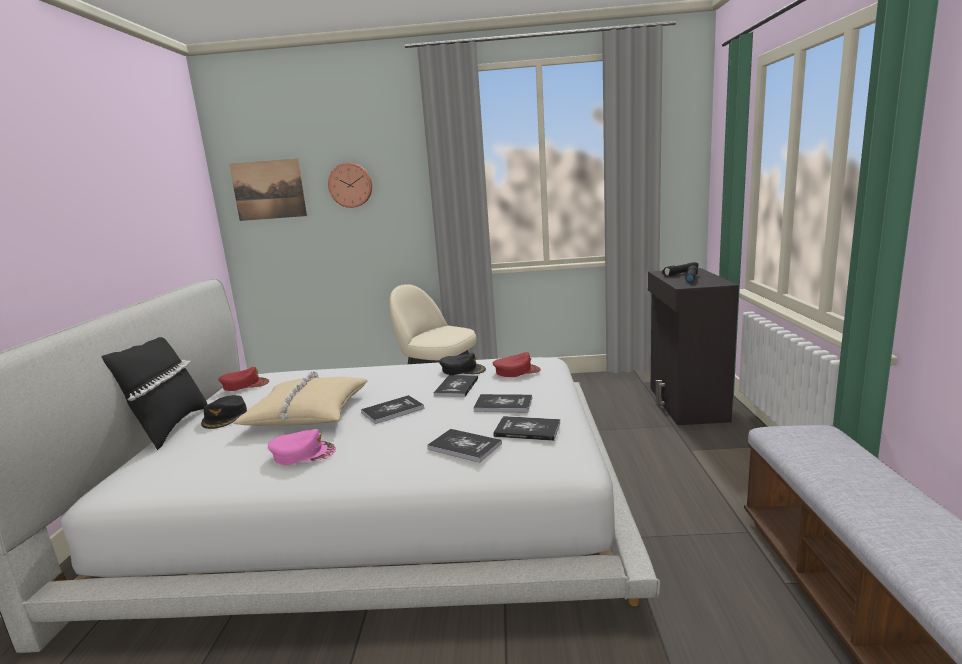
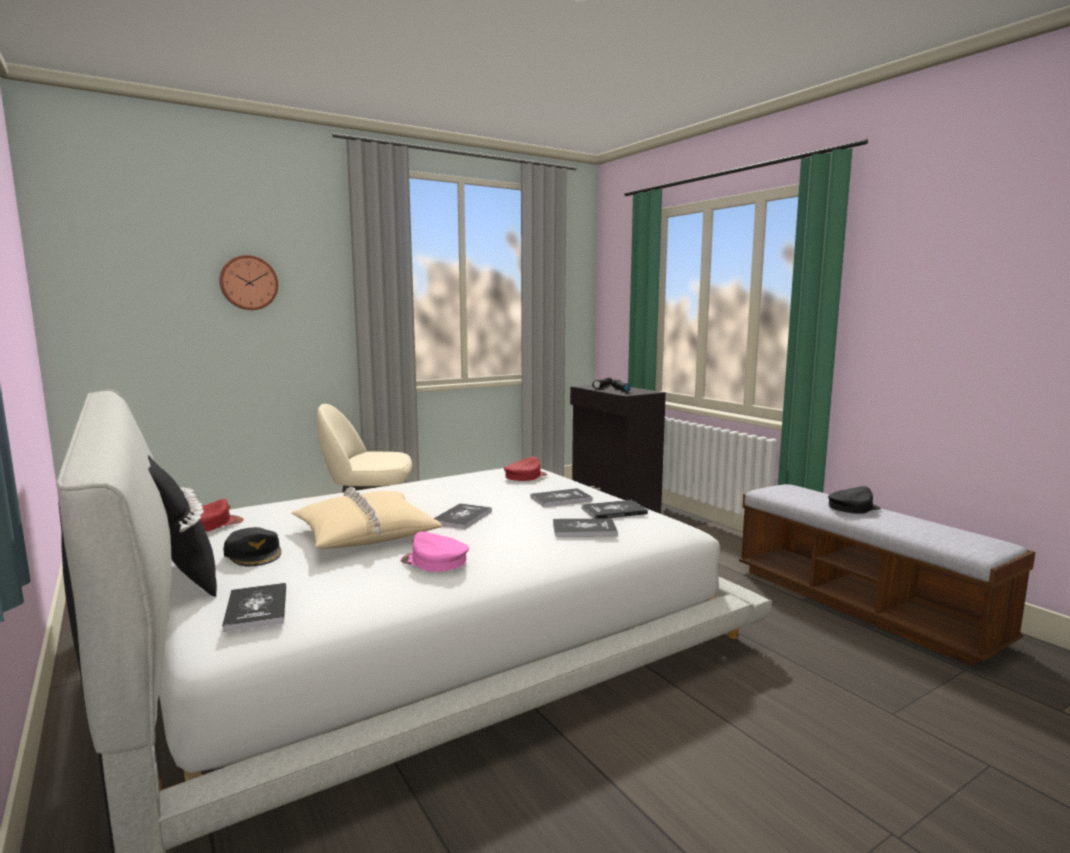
camera: 35 degrees left, 5 degrees down
(268, 190) = (127, 279): picture -> none
(303, 453) = (434, 561): pink cap -> pink cap turned 120 degrees counterclockwise
(456, 387) = (491, 493): book -> book (256, 608)
(462, 370) = (470, 481): black cap -> black cap (852, 507)

